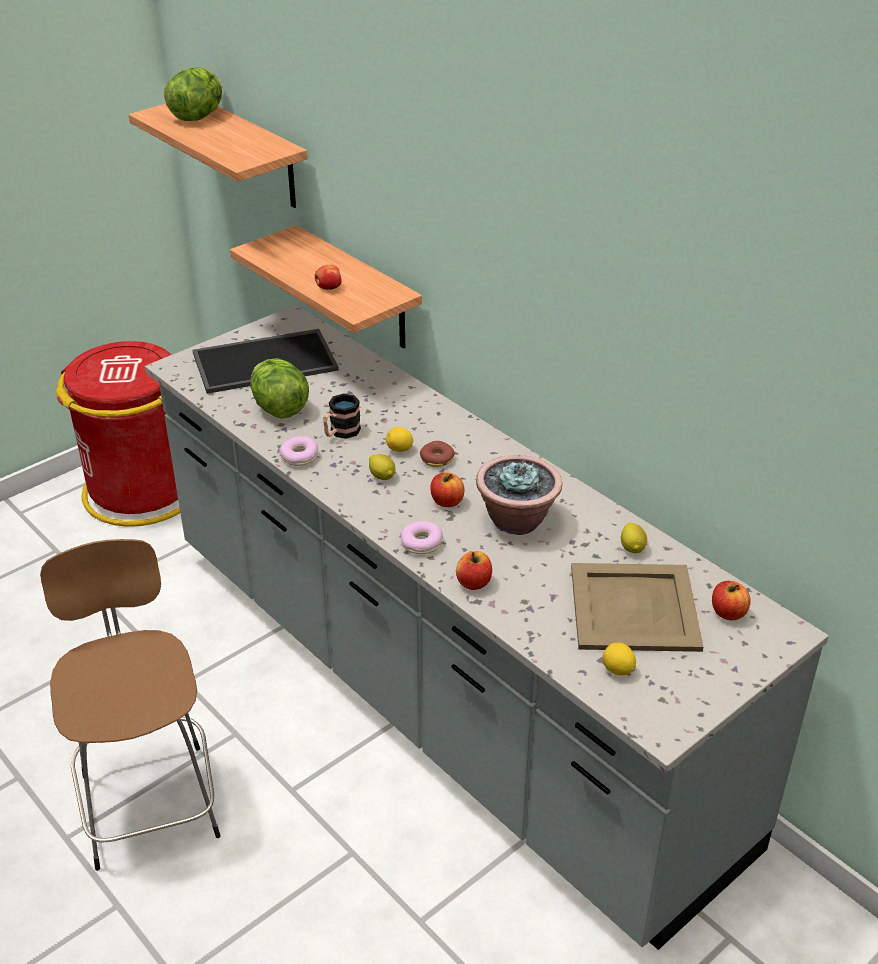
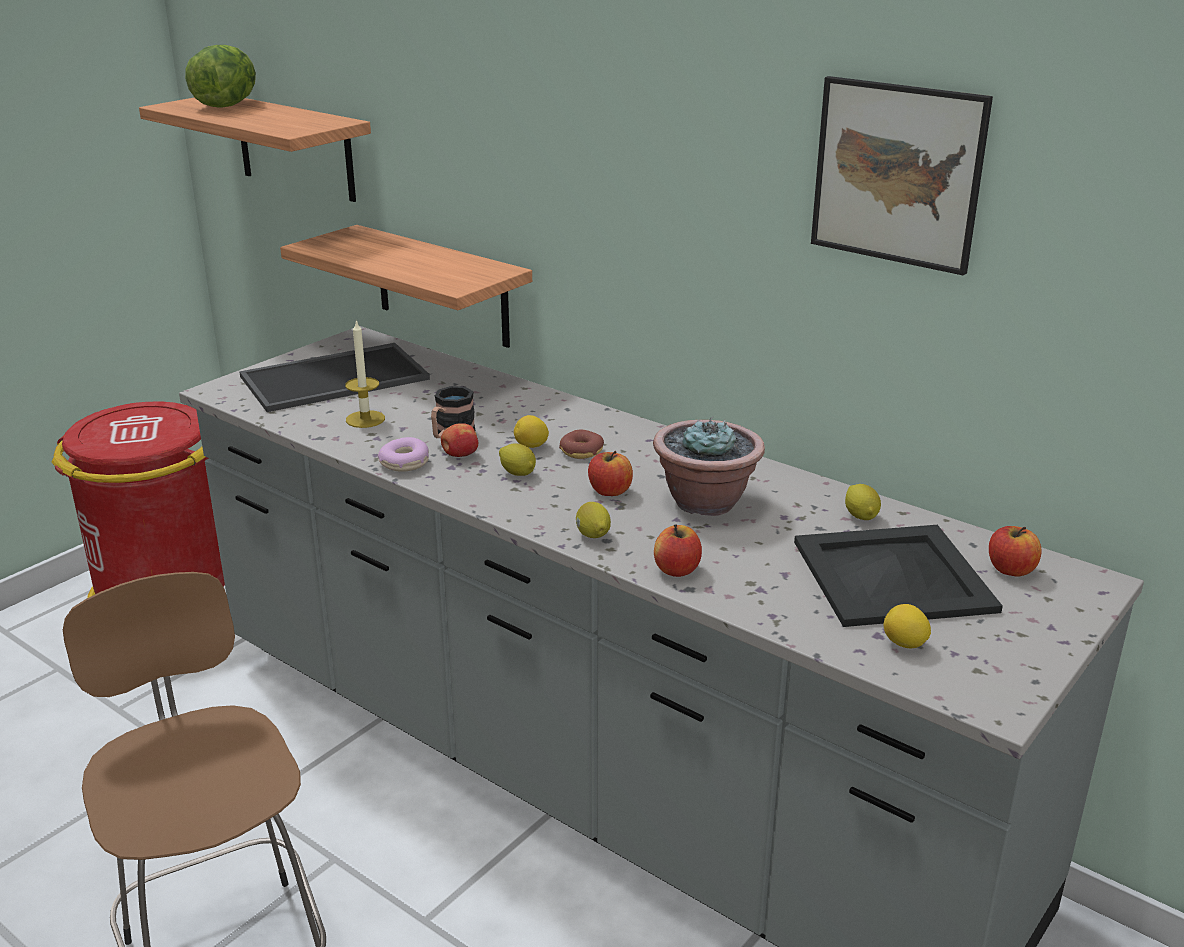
camera: 10 degrees left, 10 degrees down
(279, 408) = (365, 419): lettuce -> candle
(328, 288) = (415, 270): apple -> apple (460, 455)
(421, 543) = (593, 536): donut -> lemon
(633, 608) = (892, 577): beige tray -> black tray
(676, 296) = (897, 174): none -> picture

